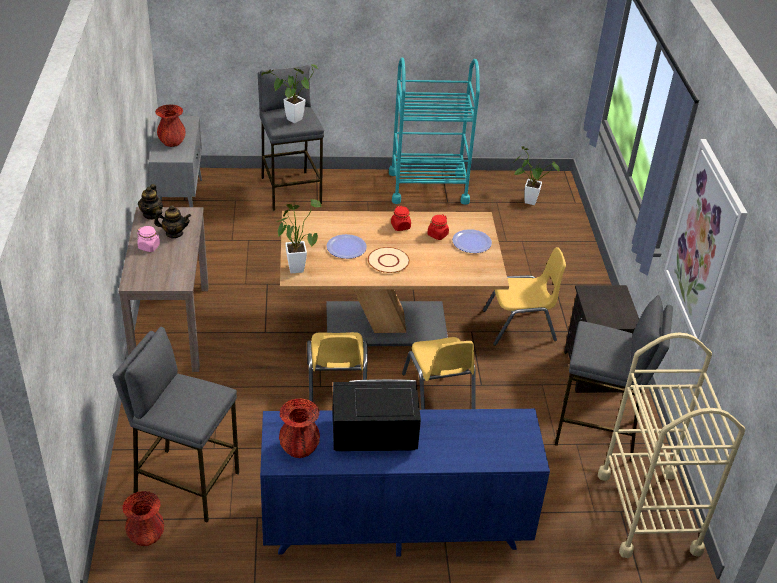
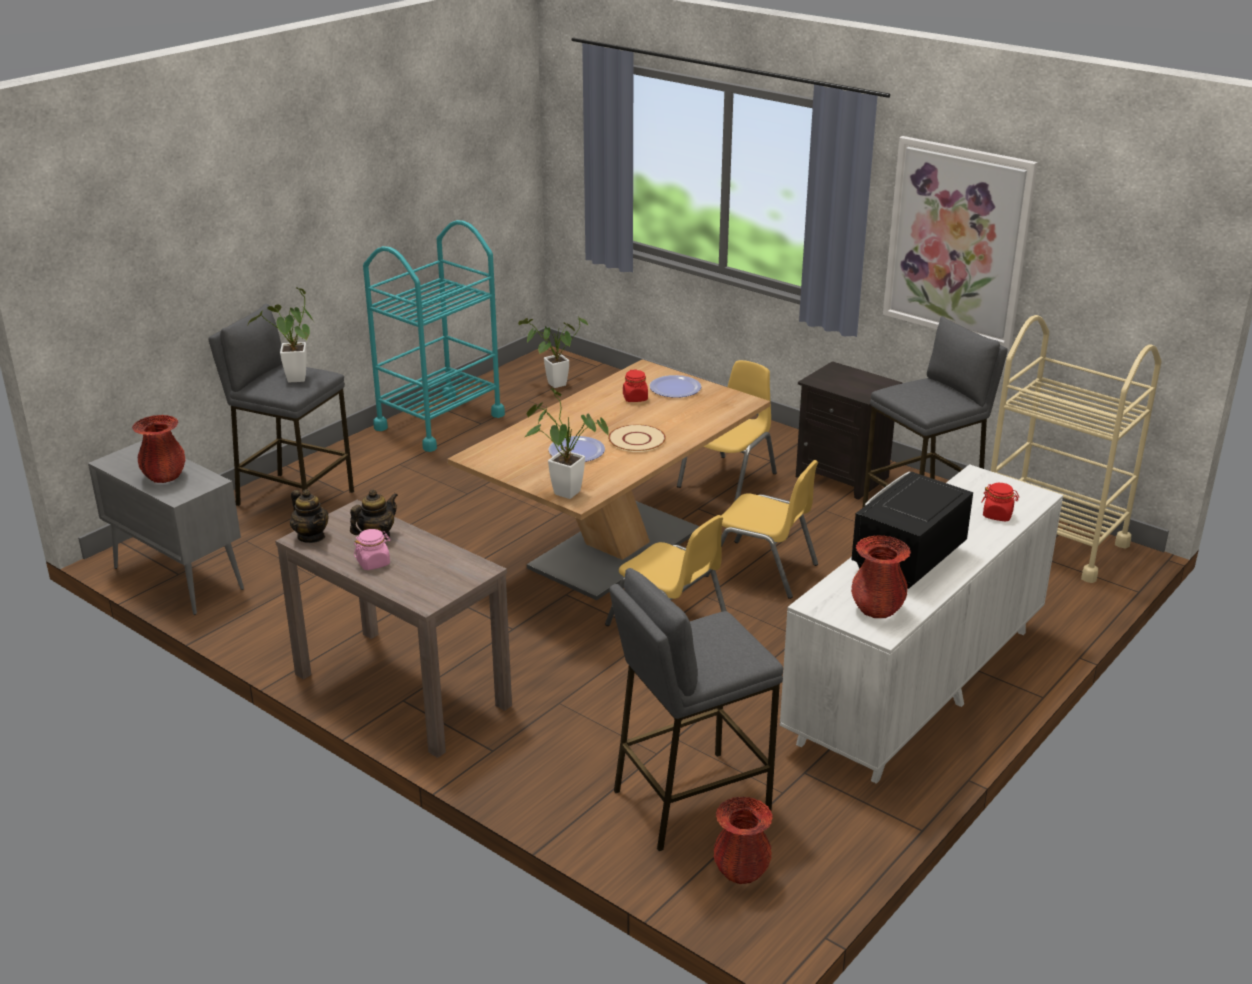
camera: 45 degrees left, 10 degrees down
(395, 524) = (916, 686): blue dresser -> white dresser
(400, 226) = (589, 409): red jar -> red jar (997, 515)

